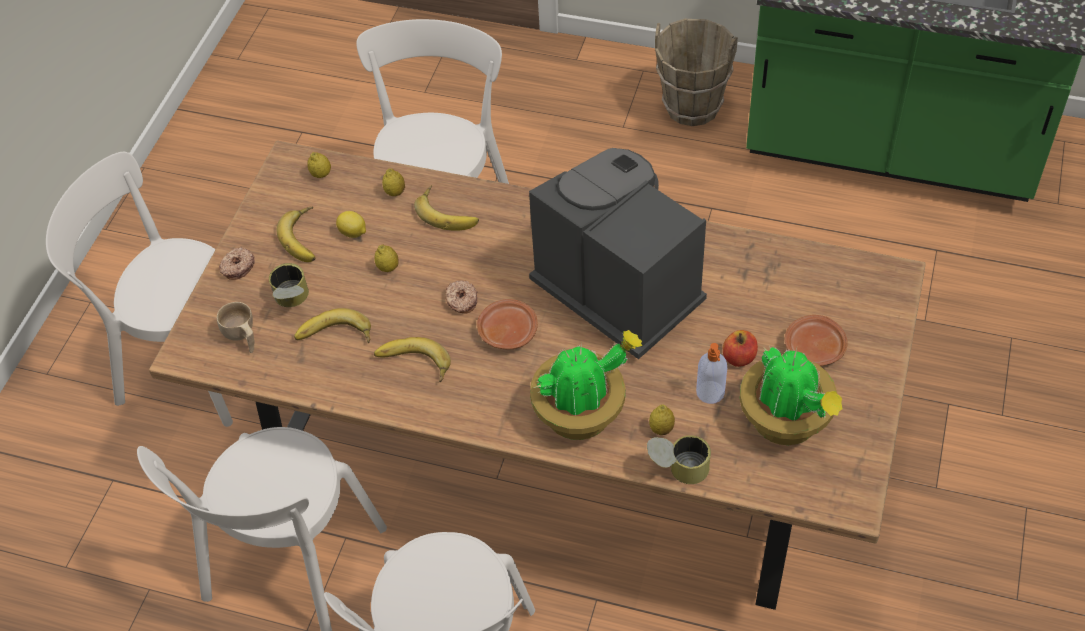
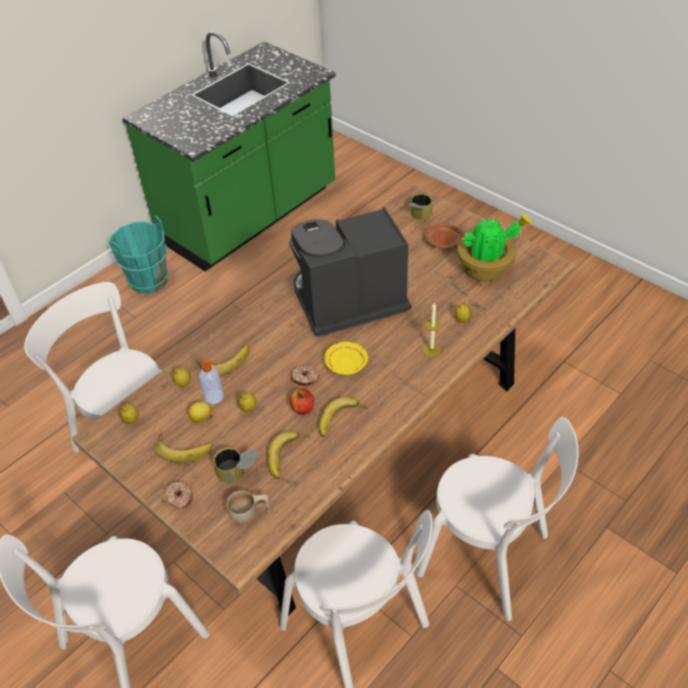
camera: 65 degrees left, 5 degrees down
(507, 331) = (345, 363): brown plate -> yellow plate
(582, 413) = (431, 350): potted plant -> candle
(677, 469) = (494, 323): can -> can (419, 217)
(692, 106) = (148, 281): brown bucket -> turquoise bucket
(710, 393) = (449, 291): soap dispenser -> soap dispenser (215, 397)
(739, 357) = (431, 271): apple -> apple (302, 408)

